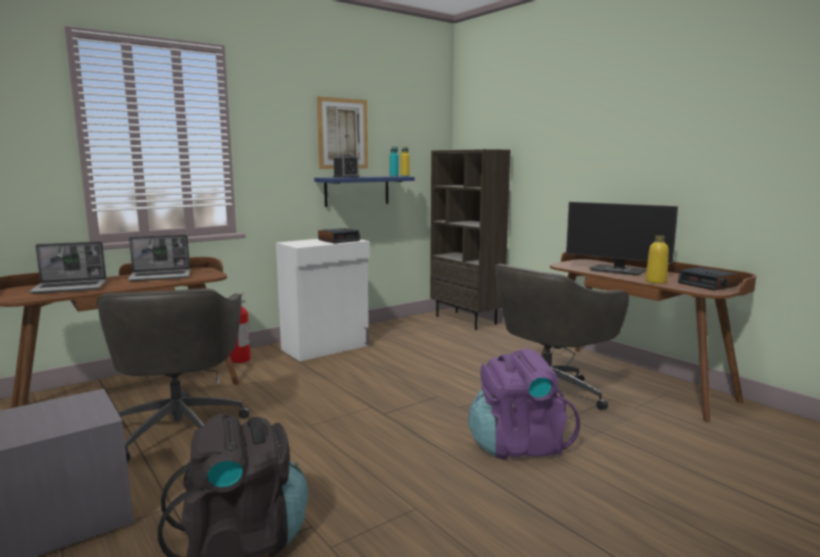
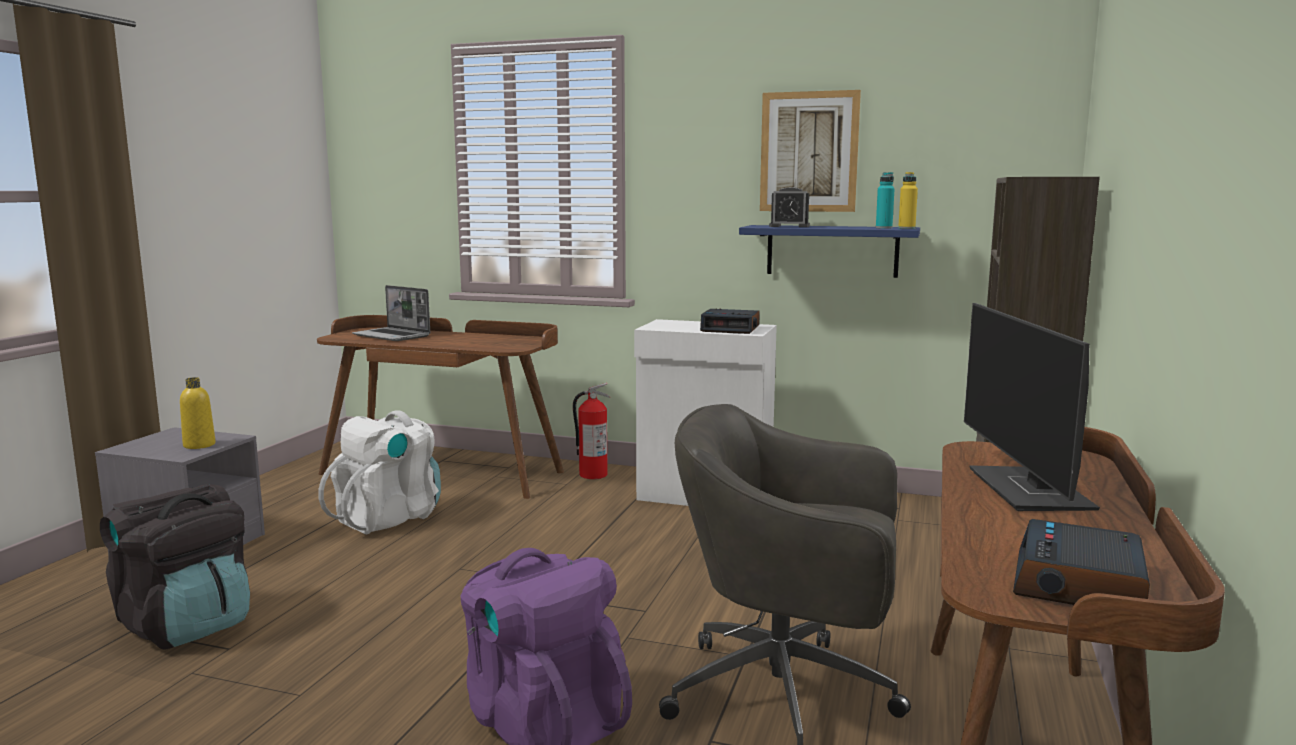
camera: 55 degrees right, 0 degrees up
(161, 276) = (480, 340): laptop -> none
(180, 429) = (389, 518): grey office chair -> white backpack
(655, 282) = (982, 532): yellow bottle -> yellow bottle (199, 445)

